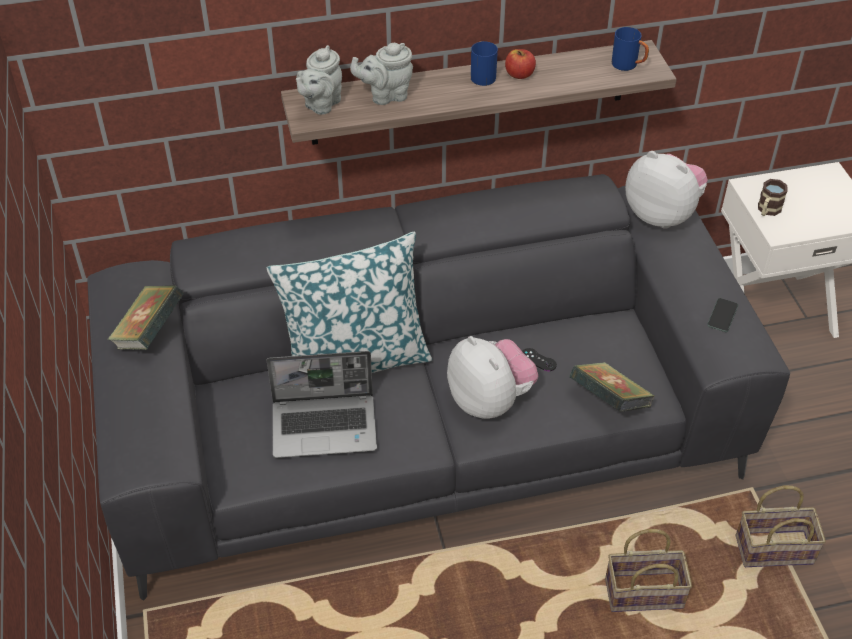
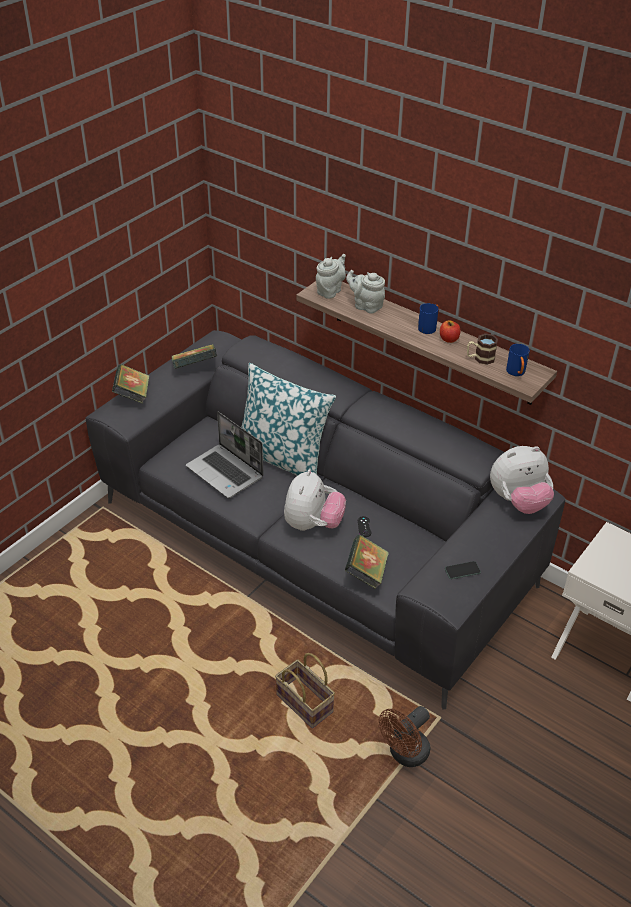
camera: 50 degrees right, 5 degrees down
(128, 425) = (132, 396): none -> book
(321, 104) = (330, 291): grey teapot -> grey teapot turned 135 degrees clockwise
(662, 214) = (518, 501): plush toy -> plush toy turned 75 degrees clockwise
(767, 210) = (600, 554): mug -> mug (480, 358)
(775, 548) = (405, 754): basket -> brown fan

